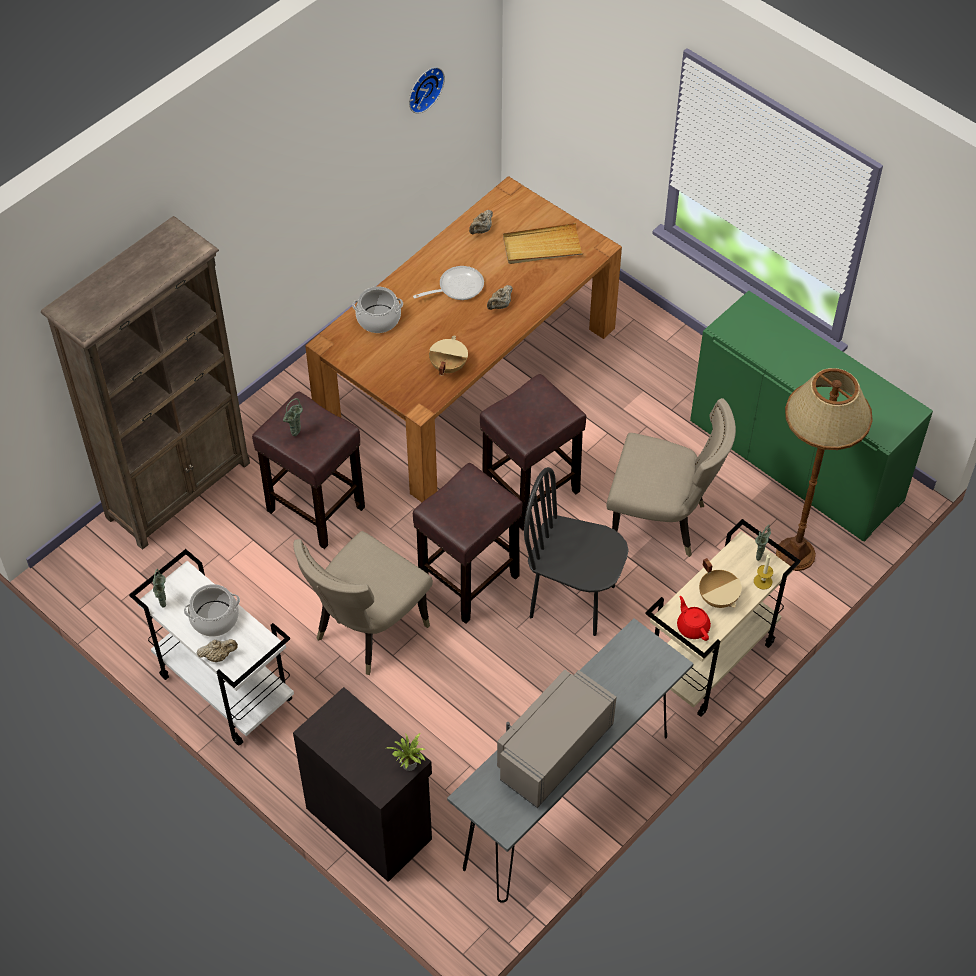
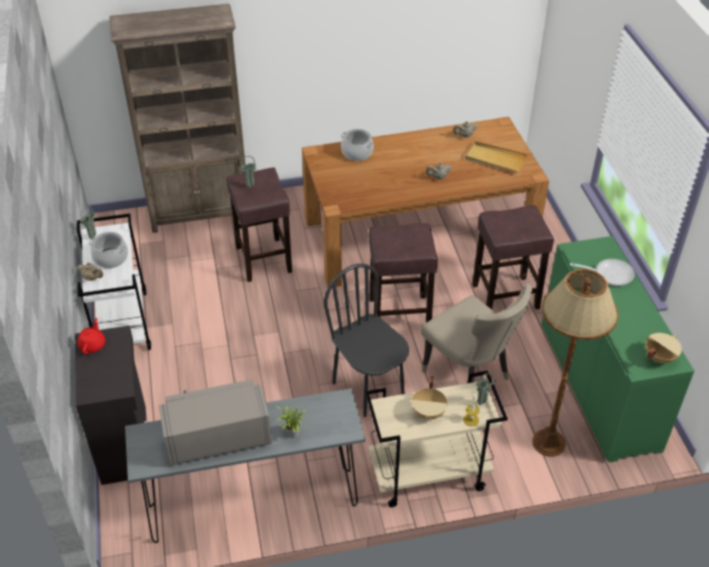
camera: 35 degrees right, 10 degrees down
(366, 631) = (228, 337): beige chair -> none
(410, 766) = (118, 391): potted plant -> potted plant (292, 434)
(423, 88) = (465, 24): wall clock -> none
(447, 366) = (374, 194): beige cooking pot -> beige cooking pot (658, 357)
(457, 287) = (420, 157): frying pan -> frying pan (609, 274)
(468, 582) = (313, 343): brown stool -> brown stool (504, 297)
(692, 627) = (393, 420): red teapot -> red teapot (93, 345)

